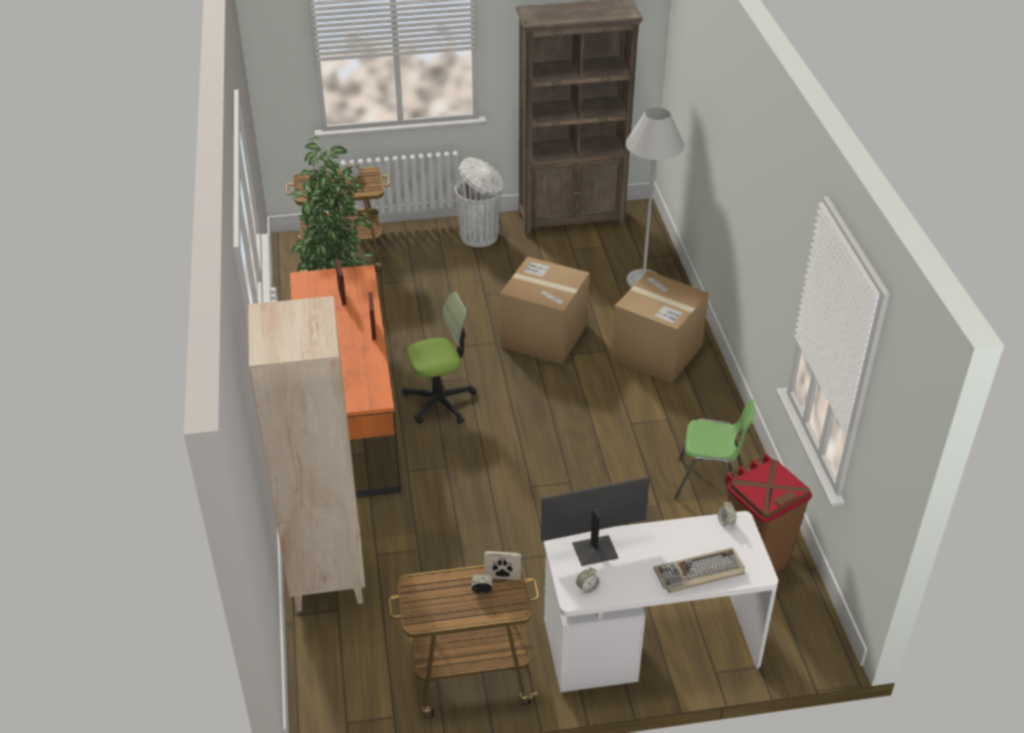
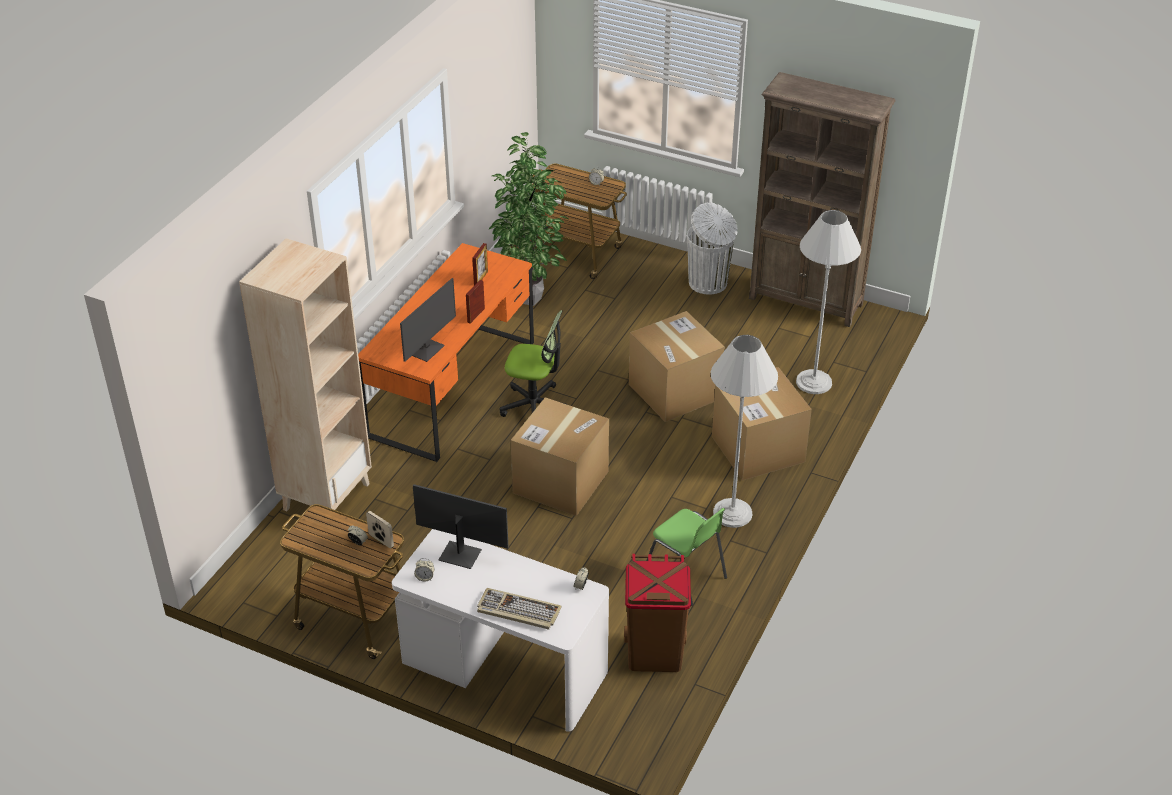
camera: 35 degrees right, 0 degrees up
(361, 381) = (427, 350): none -> monitor
(528, 456) = (560, 482): none -> cardboard box
(692, 413) = (732, 513): none -> white floor lamp

